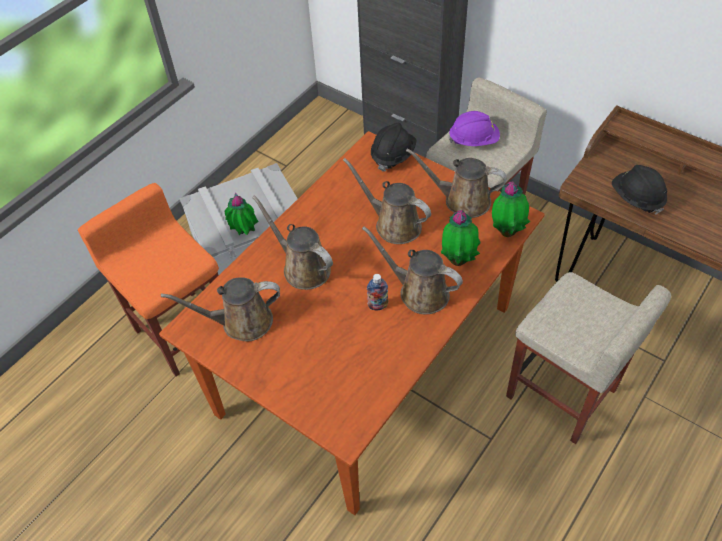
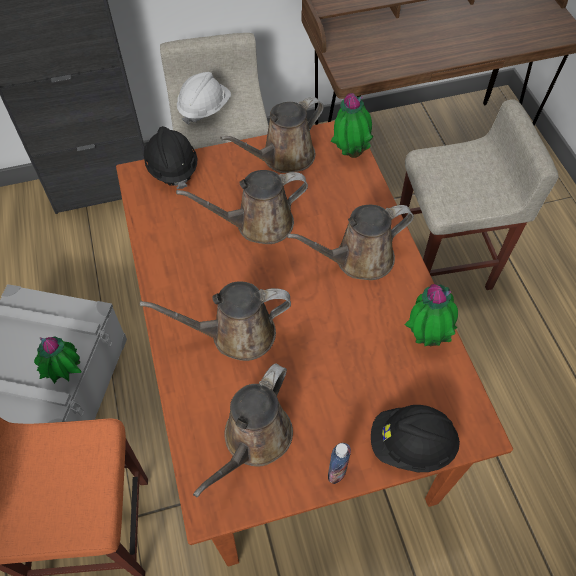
camera: 55 degrees left, 5 degrees up
(378, 305) = (345, 302): bottle -> bottle (337, 471)
(458, 260) = (349, 206): potted plant -> potted plant (426, 336)
(473, 140) = (204, 109): purple hard hat -> white hard hat
(636, 198) = (398, 55): black hard hat -> black hard hat (411, 445)

